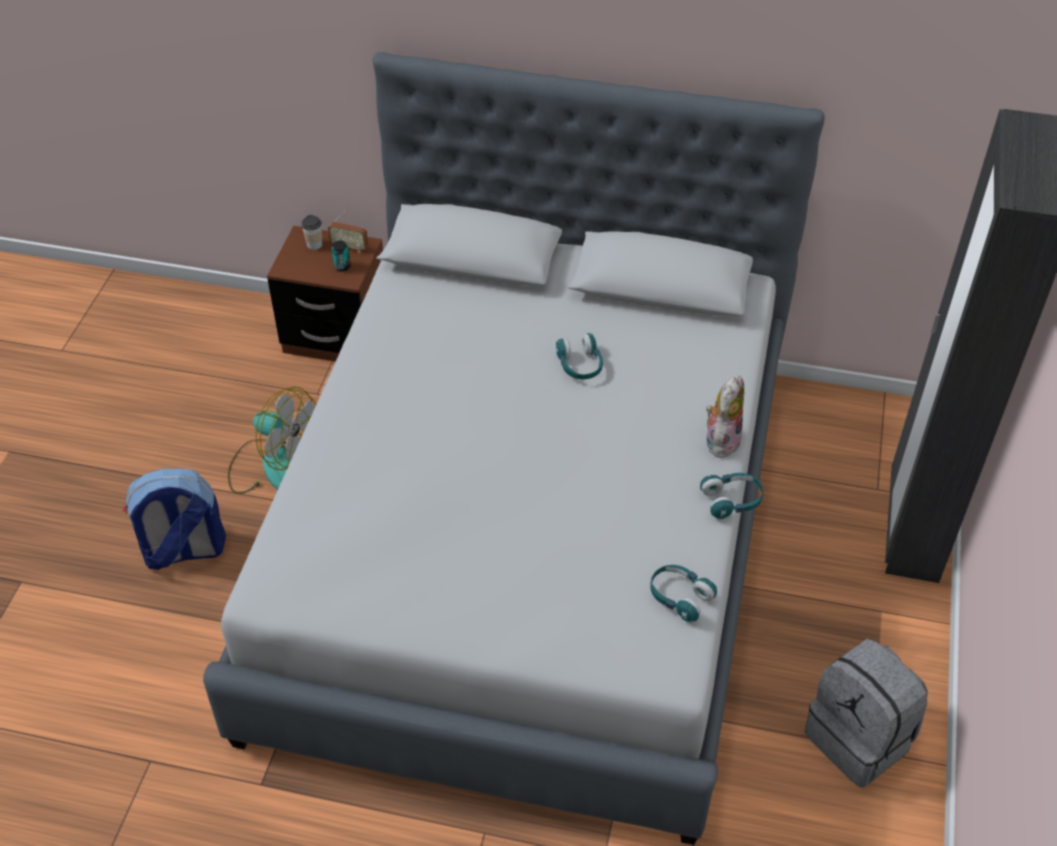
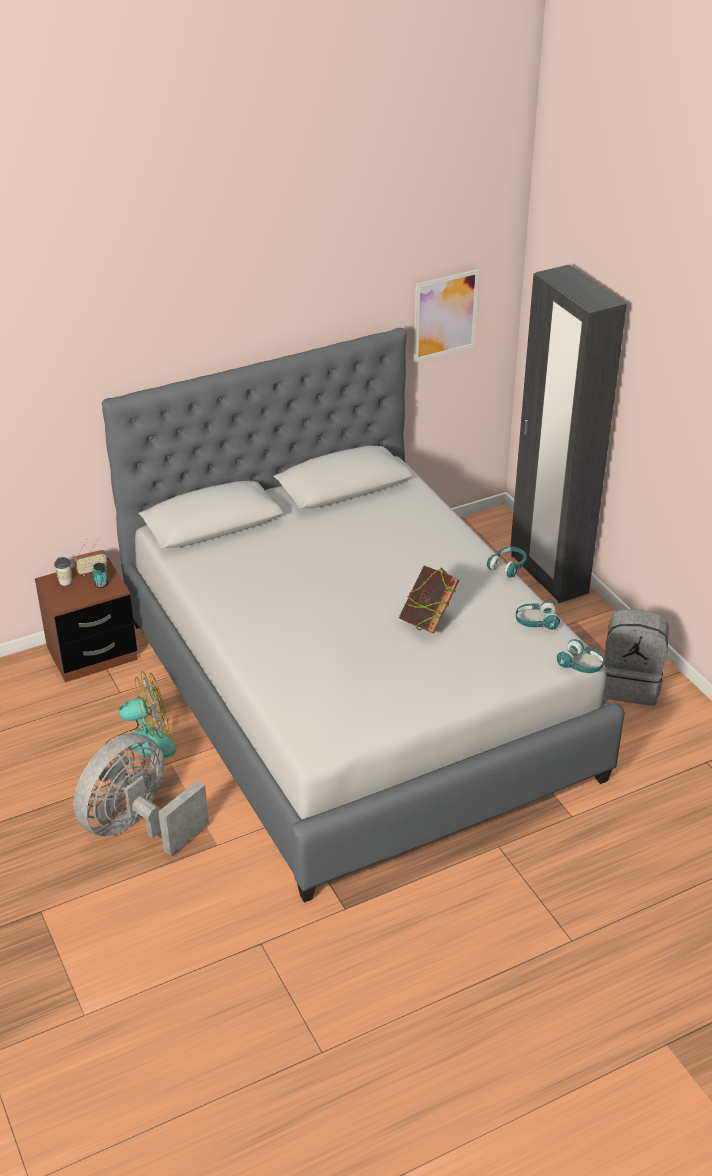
camera: 40 degrees left, 10 degrees down
(183, 551) = (138, 826): backpack -> grey fan
(555, 516) = (427, 622): none -> book
(580, 365) = (349, 546): turquoise headphones -> turquoise headphones (581, 665)
(721, 440) = (468, 542): plush toy -> none
(907, 117) = (445, 315): none -> picture

